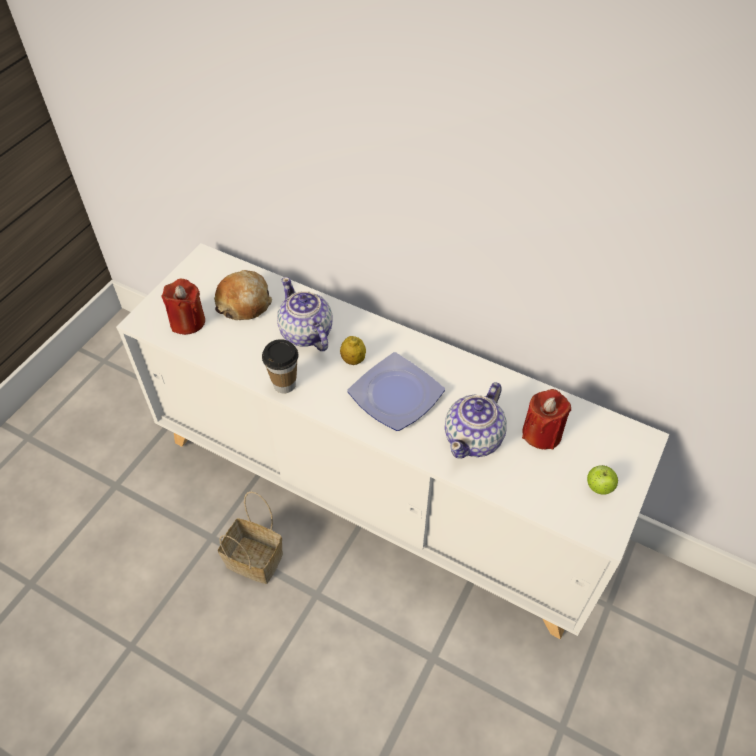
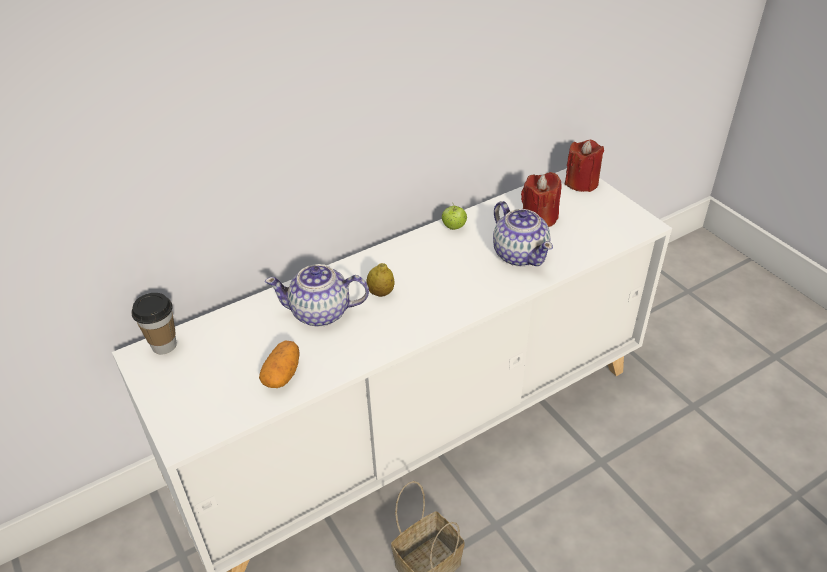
camera: 60 degrees left, 10 degrees down
(187, 321) = (221, 398): red candle -> red candle (581, 183)
(228, 343) = (282, 374): none -> potato
(244, 303) = (238, 344): bread -> none
(284, 384) = (372, 349): cup -> cup (164, 345)
(396, 397) = (444, 282): plate -> none
(599, 487) = (605, 211): apple -> apple (454, 227)

